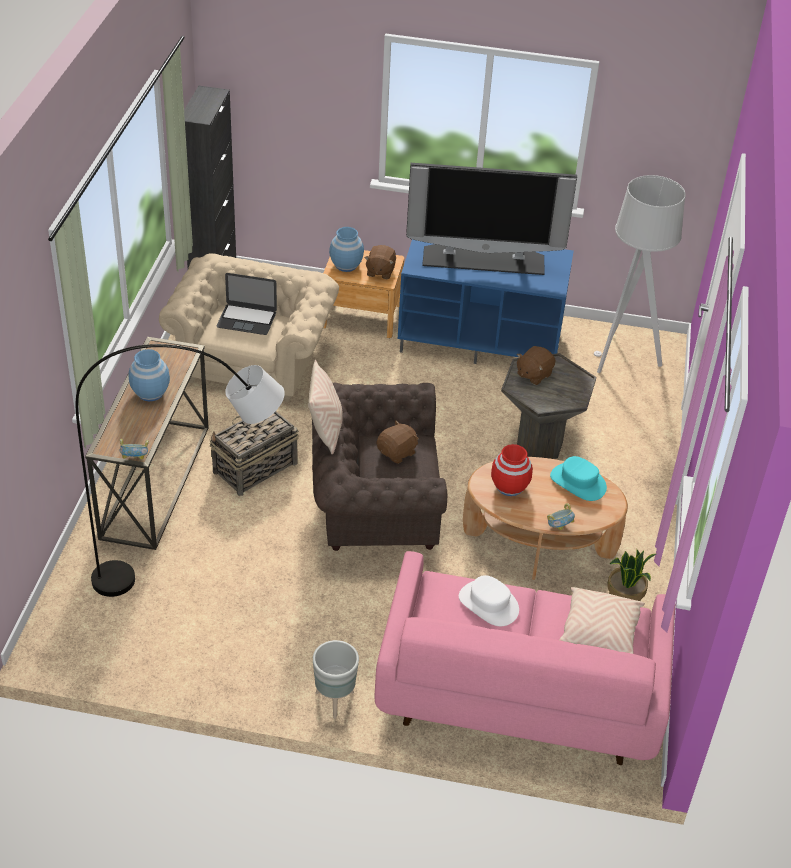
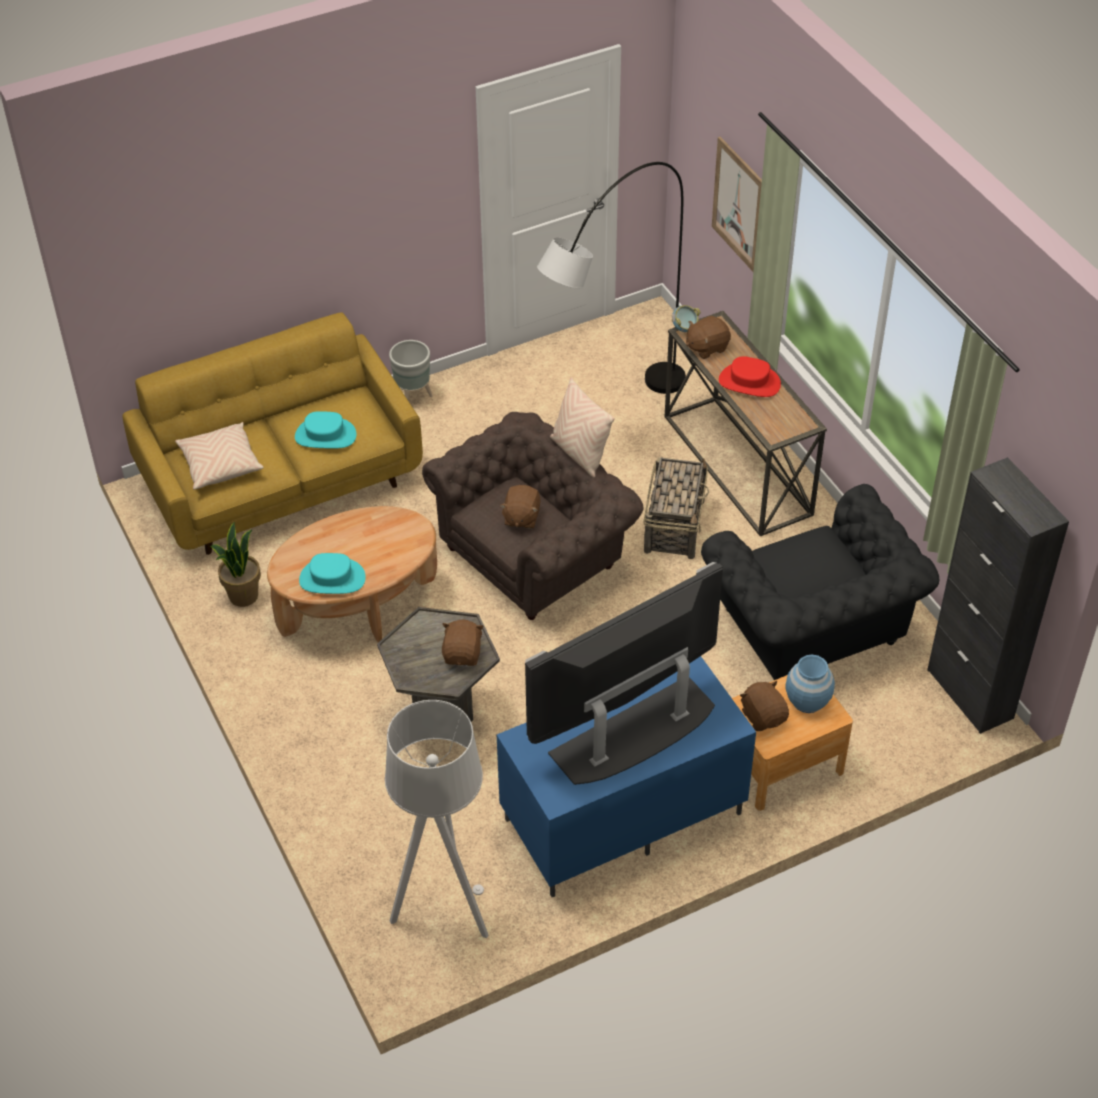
camera: 145 degrees right, 5 degrees up
(32, 394) = (738, 205): none -> picture
(140, 436) = (706, 347): none -> brown plush toy
(150, 392) = (749, 382): blue vase -> red hat
(246, 319) = (814, 567): laptop -> none
(254, 361) = (812, 631): beige armchair -> black armchair
(488, 604) = (325, 436): white hat -> turquoise hat
(510, 487) = (390, 538): red vase -> none
(519, 690) = (281, 481): pink sofa -> yellow sofa
(559, 527) = (317, 526): bowl -> none

